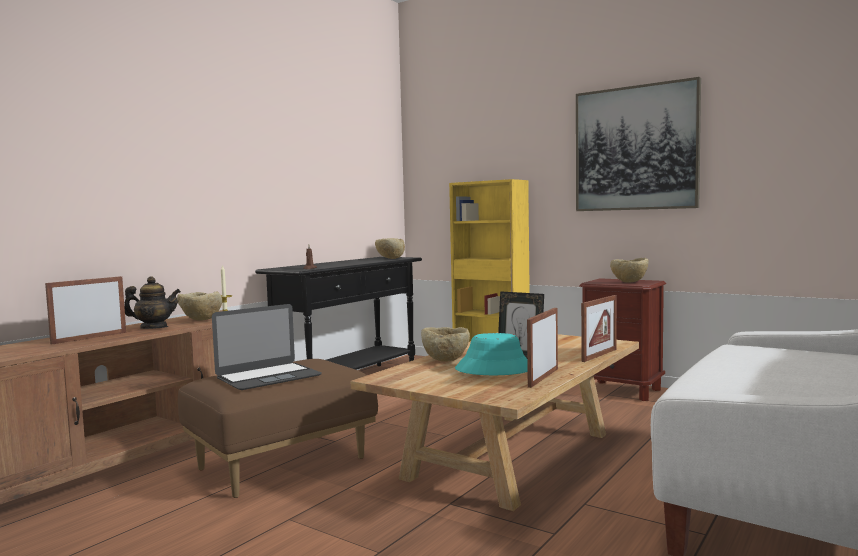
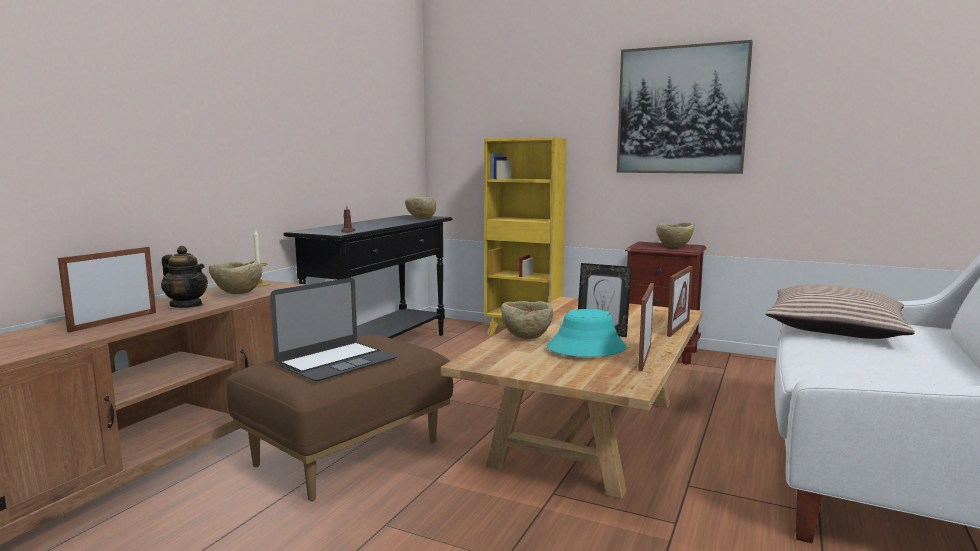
camera: 10 degrees left, 5 degrees up
(154, 328) = (187, 305): teapot -> teapot turned 45 degrees clockwise
(755, 355) = (835, 328): none -> pillow

